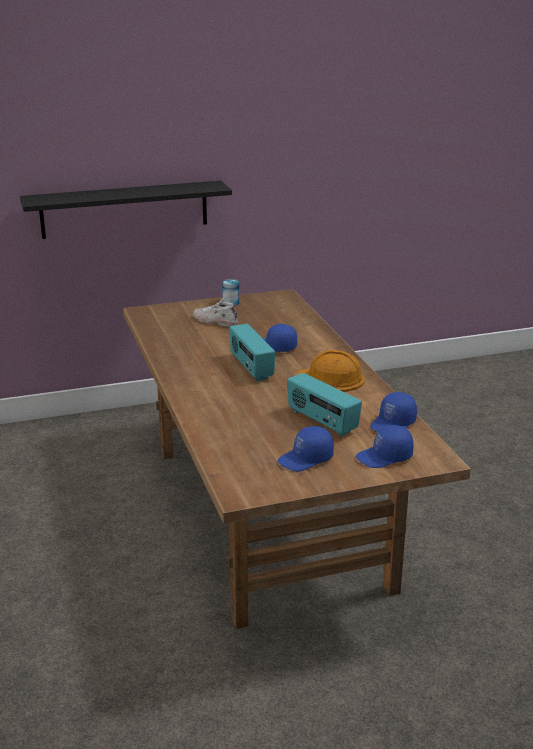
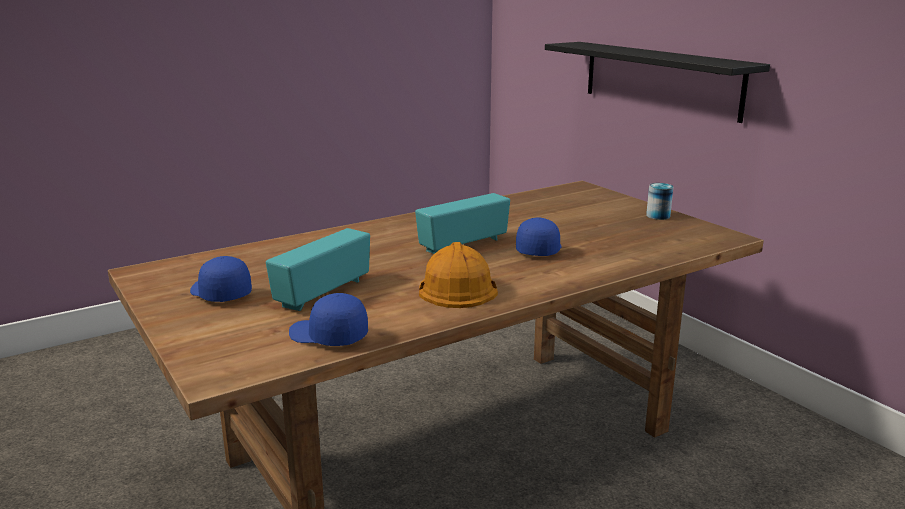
camera: 75 degrees right, 5 degrees down
(214, 321) = (588, 215): white shoe -> none
(384, 457) = (224, 337): blue cap -> none

